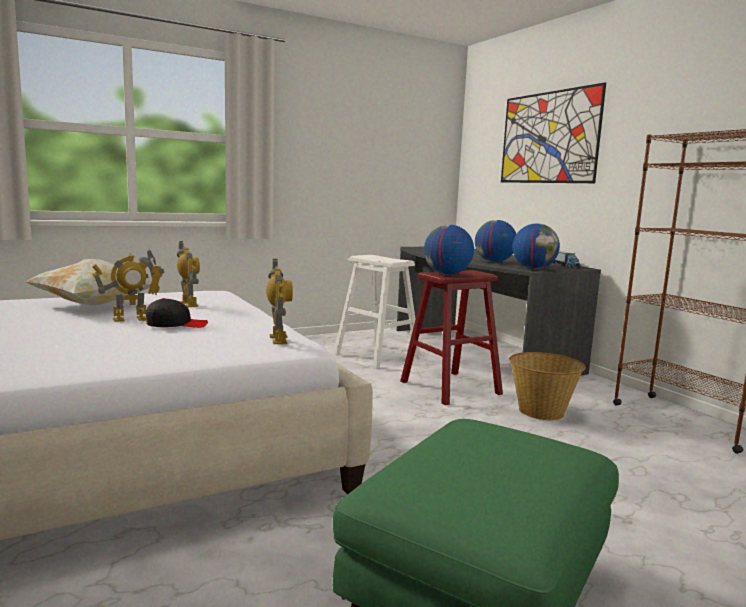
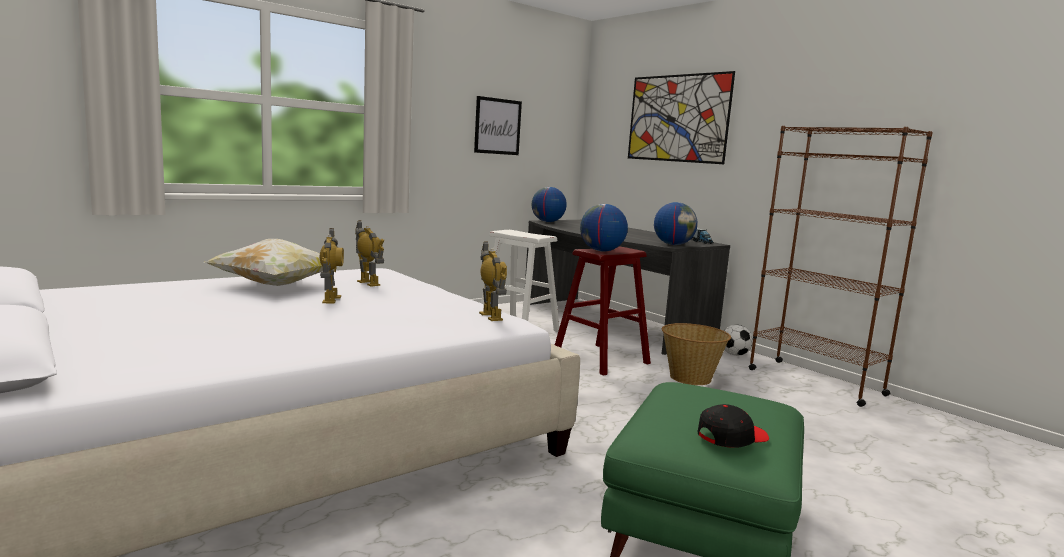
camera: 10 degrees left, 0 degrees up
(131, 319) = (330, 299): toy robot -> toy robot turned 60 degrees counterclockwise
(176, 325) = (384, 304): black cap -> black cap (731, 437)
(367, 153) = (497, 126): none -> picture
(494, 262) = (631, 237): globe -> globe (547, 222)
(602, 387) = (734, 354): none -> football

